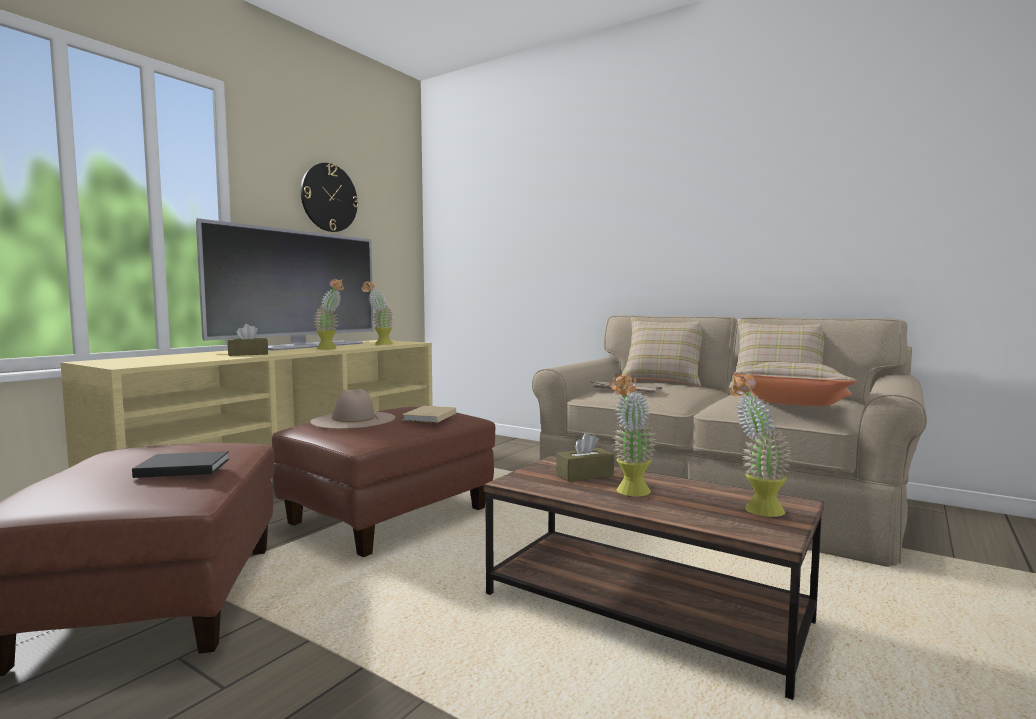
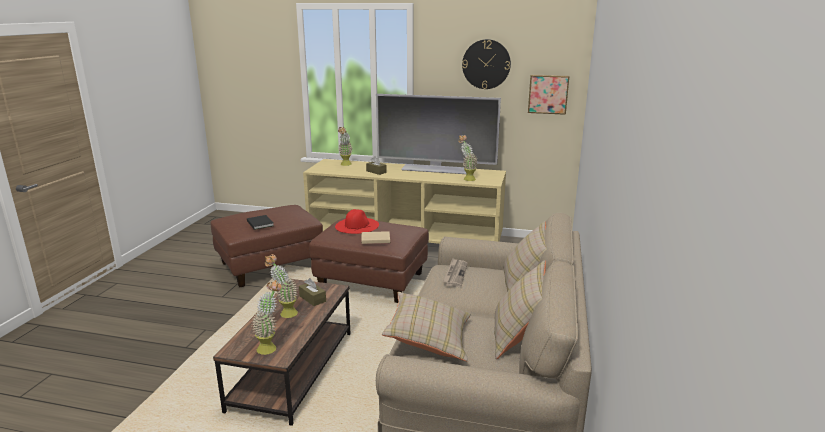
camera: 70 degrees right, 15 degrees up
(330, 349) = (422, 177): potted plant -> potted plant (345, 165)
(353, 420) = (357, 225): beige hat -> red hat
(393, 243) = (548, 94): none -> picture

